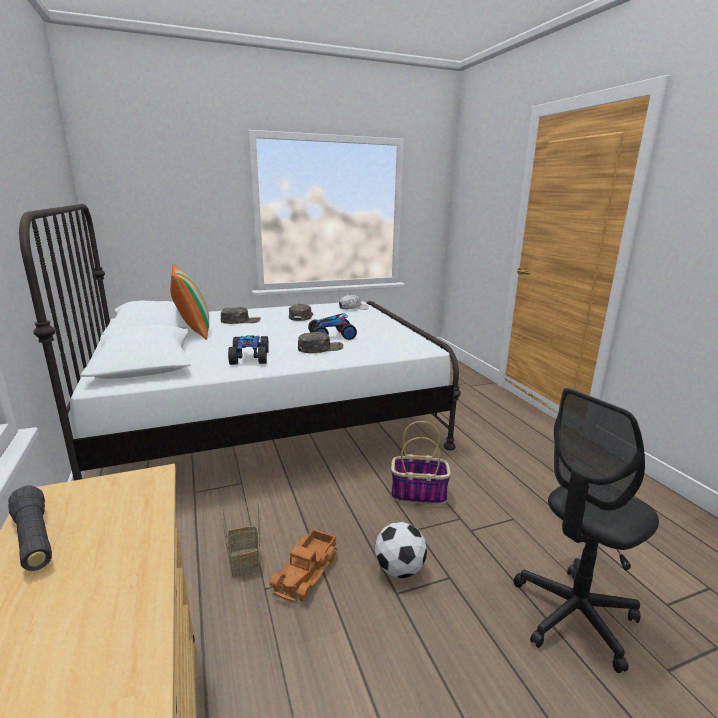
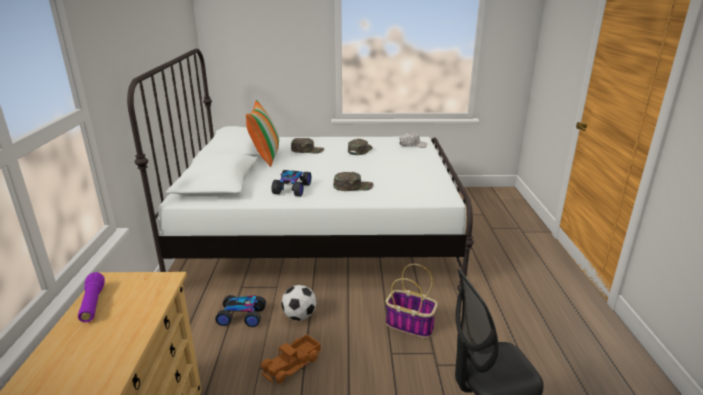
camera: 20 degrees right, 5 degrees up
(34, 538) = (93, 304): black flashlight -> purple flashlight
(245, 562) = (254, 347): basket -> none
(331, 336) = (371, 175): toy car -> toy car (242, 316)
(399, 569) = (360, 380): football -> football (299, 316)

